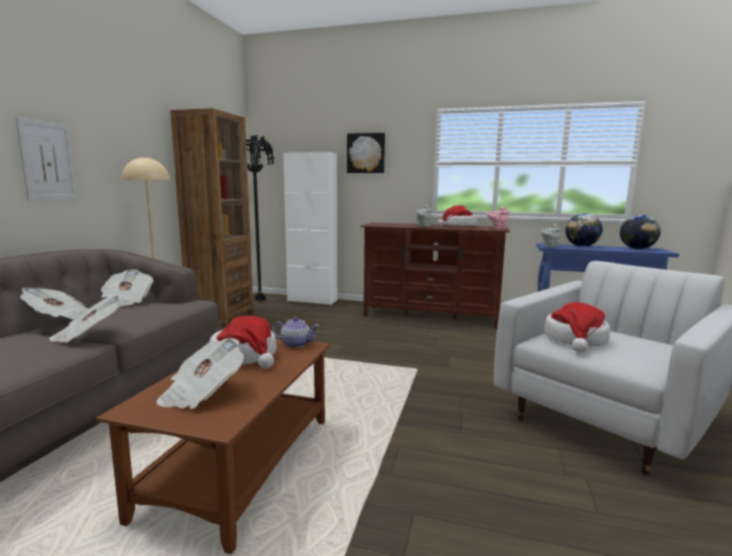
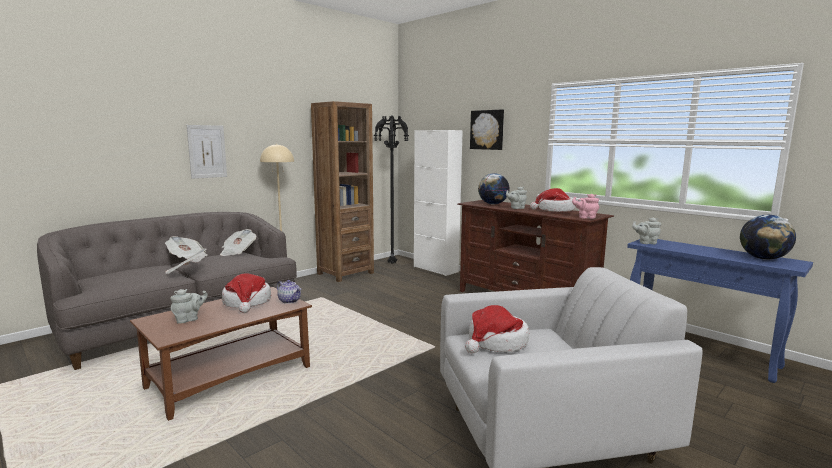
camera: 30 degrees right, 0 degrees up
(202, 393) = (189, 319): newspaper -> grey teapot
(581, 246) = (690, 247): globe -> globe (492, 204)

